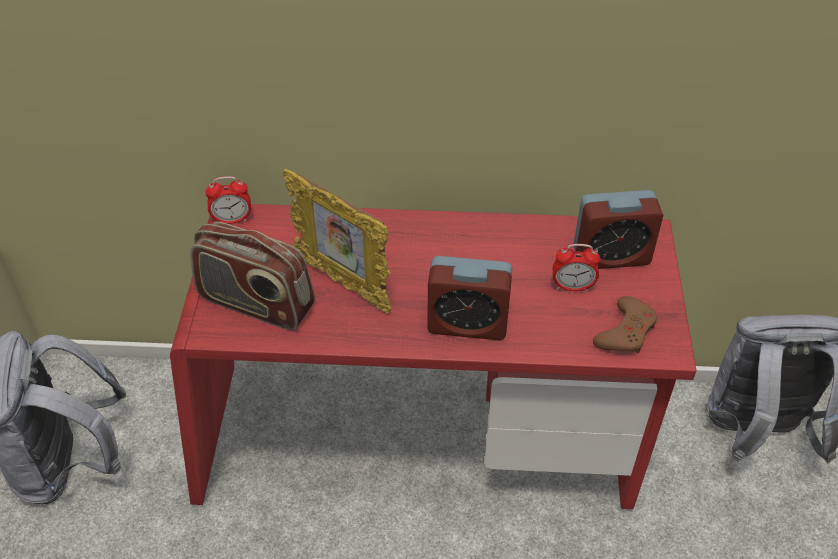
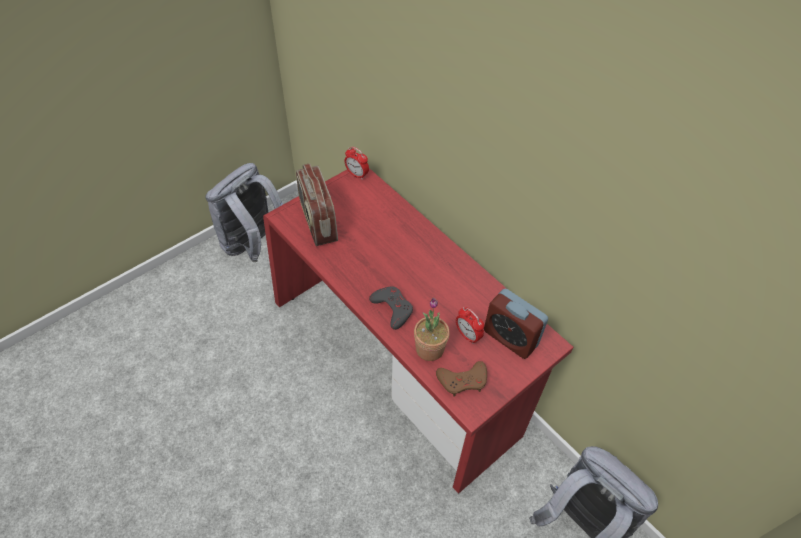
camera: 45 degrees right, 5 degrees up
(343, 283) = (364, 242): picture frame -> none
(467, 324) = (392, 308): alarm clock -> grey game controller
(557, 330) = (429, 349): none -> potted plant

